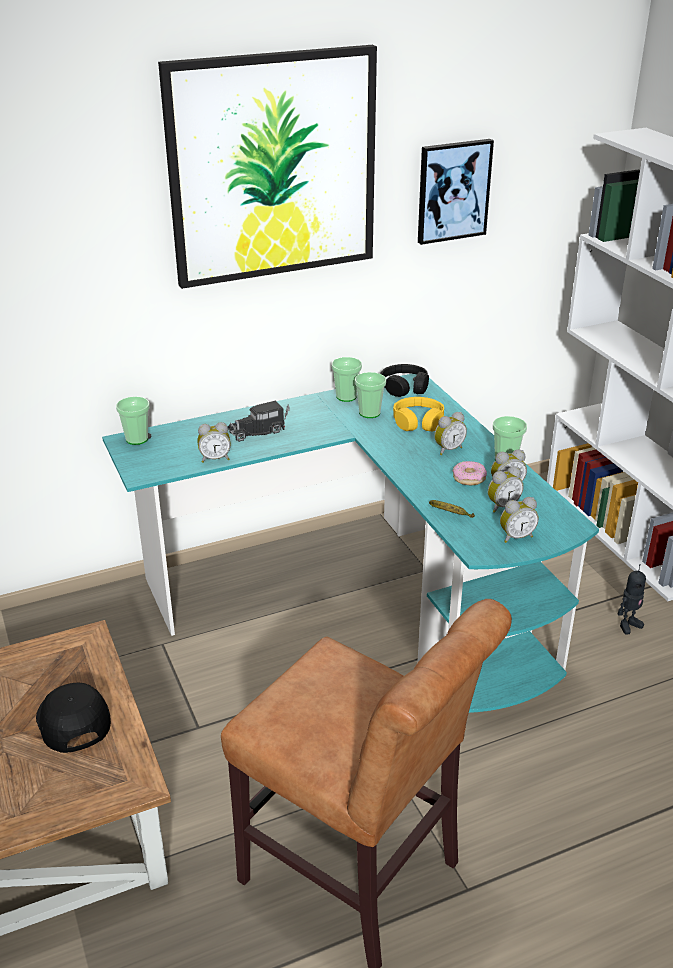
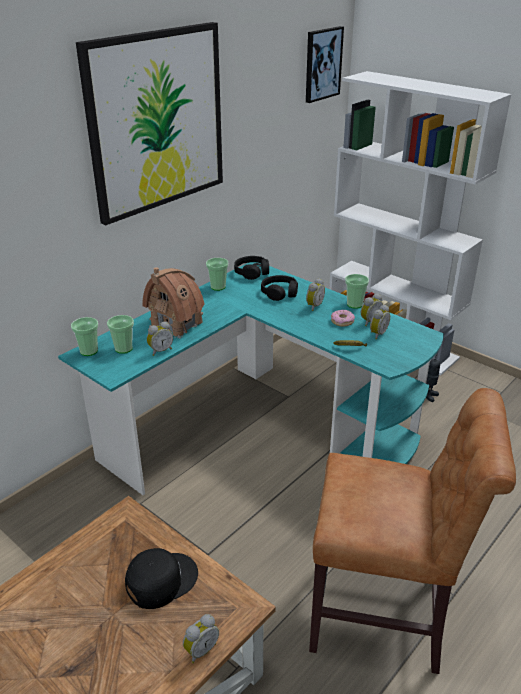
camera: 25 degrees left, 0 degrees up
(72, 720) = (160, 579): black cap -> black cap turned 105 degrees clockwise
(259, 431) = (176, 324): toy truck -> toy house
(369, 413) = (243, 294): cup -> cup (123, 348)
(418, 422) = (279, 293): yellow headphones -> black headphones
(453, 191) = (262, 127): picture -> picture (322, 64)
(515, 536) = (401, 351): alarm clock -> alarm clock (200, 649)

